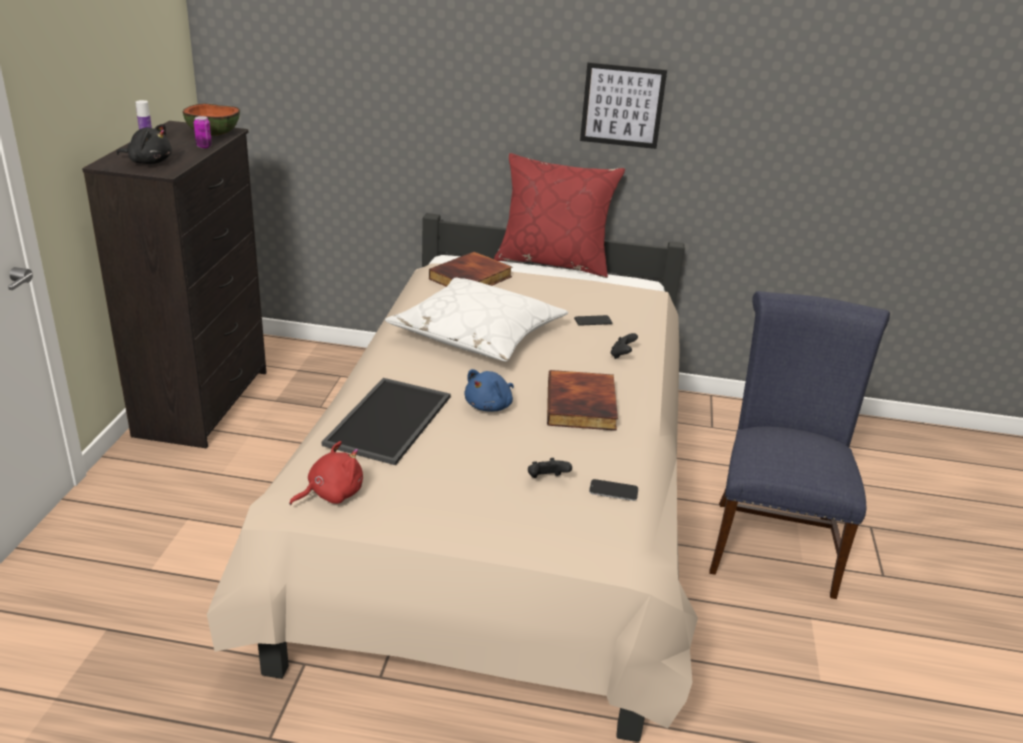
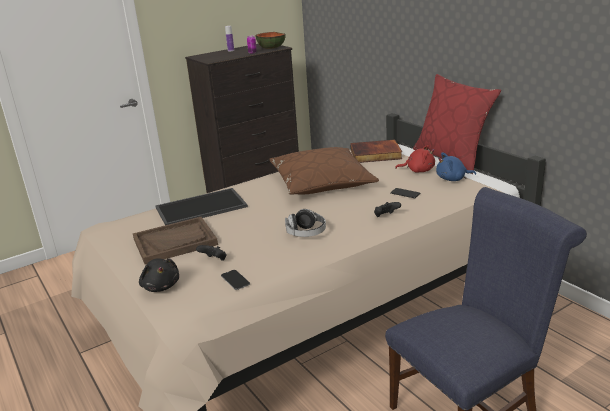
camera: 50 degrees right, 5 degrees down
(149, 162) = (214, 56): black plush toy -> black plush toy (161, 286)
(331, 494) = (122, 228): red plush toy -> red plush toy (418, 170)
(452, 479) = (175, 242): none -> brown tray
(477, 334) = (322, 182): white pillow -> brown pillow
(490, 406) = (258, 217): blue plush toy -> blue plush toy (453, 179)
(583, 405) = (306, 233): book -> headphones
(622, 105) = (504, 39): picture -> none

